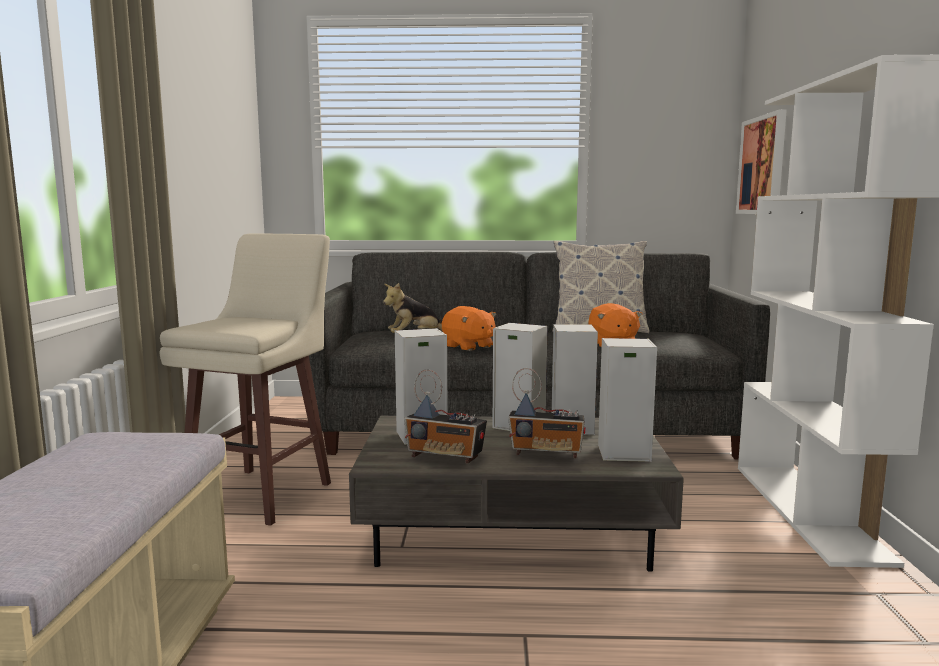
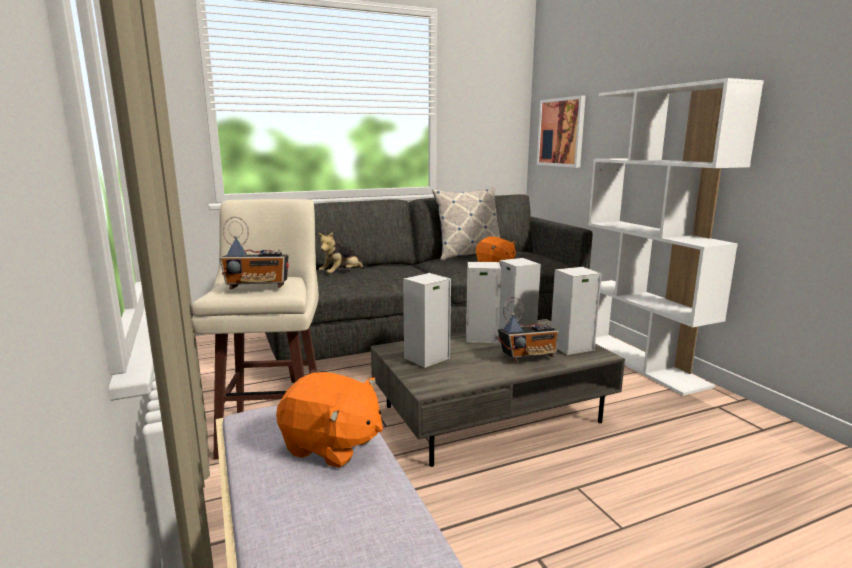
camera: 25 degrees left, 5 degrees up
(446, 457) = (468, 372): radio -> radio (258, 287)
(468, 346) = (396, 279): orange plush toy -> orange plush toy (332, 446)

